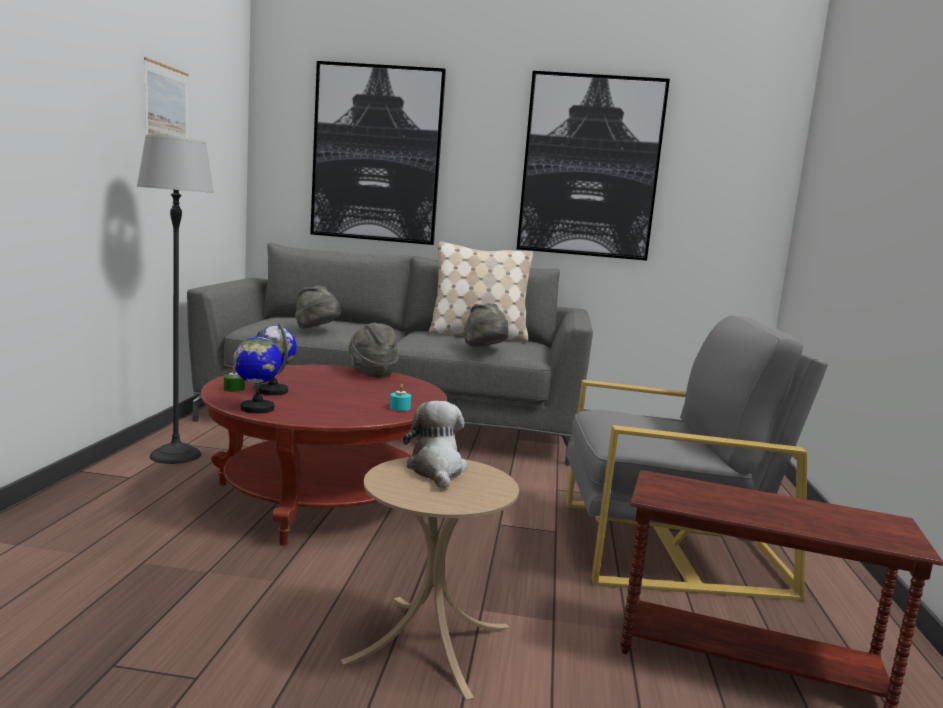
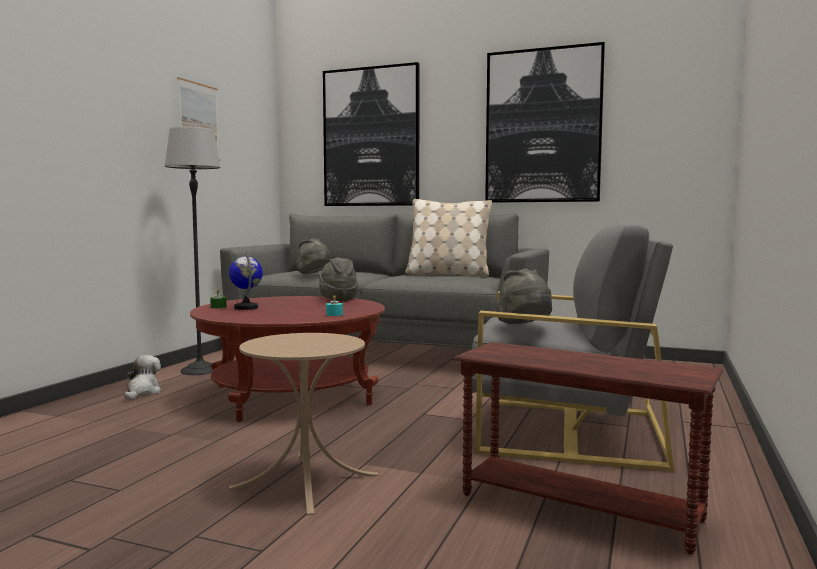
camera: 15 degrees right, 5 degrees down
(256, 408) = (221, 315): globe -> none
(437, 470) = (307, 338): plush toy -> plush toy (142, 392)
(485, 349) = (442, 280): grey hat -> grey hat (525, 327)

